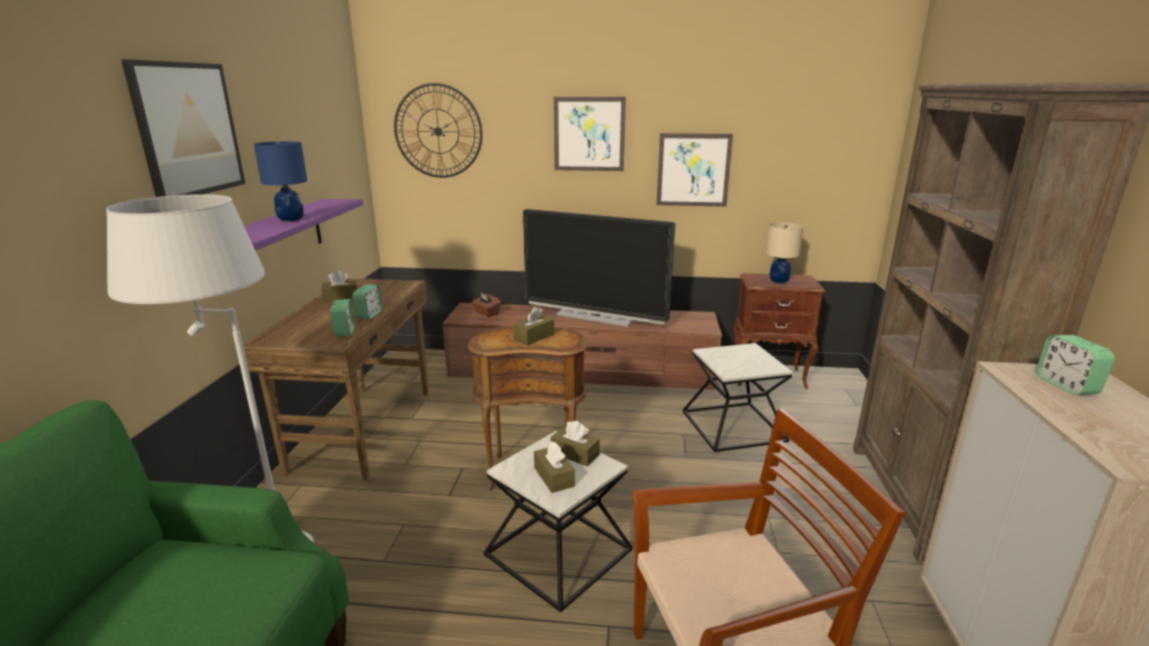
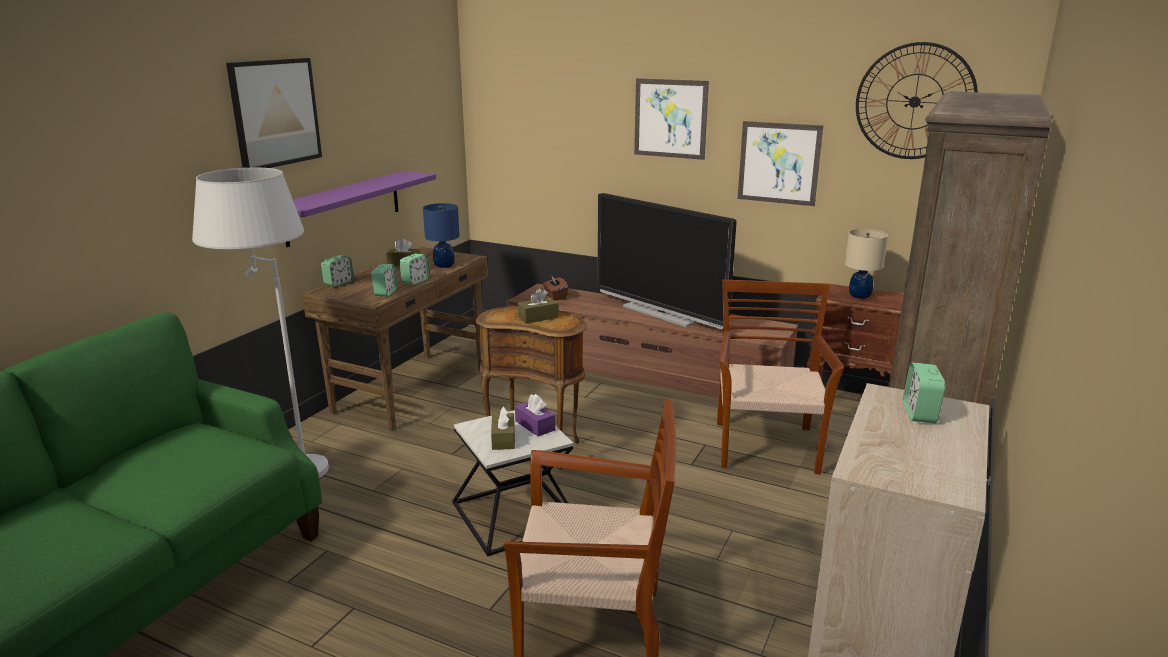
camera: 20 degrees right, 0 degrees up
(279, 327) = (338, 283): none -> alarm clock
(291, 220) = (358, 190): blue table lamp -> blue table lamp (444, 266)
(438, 131) = (527, 109): wall clock -> wall clock (914, 101)
(574, 454) = (535, 425): brown tissue box -> purple tissue box
(733, 425) = (766, 446): side table -> brown armchair

